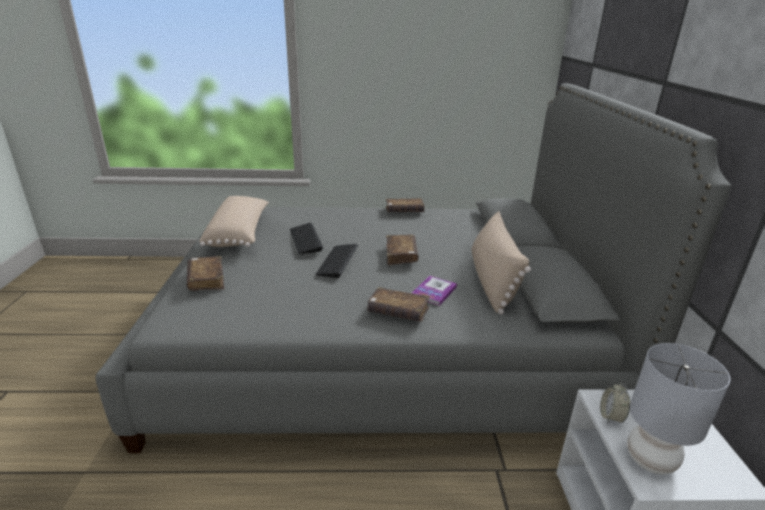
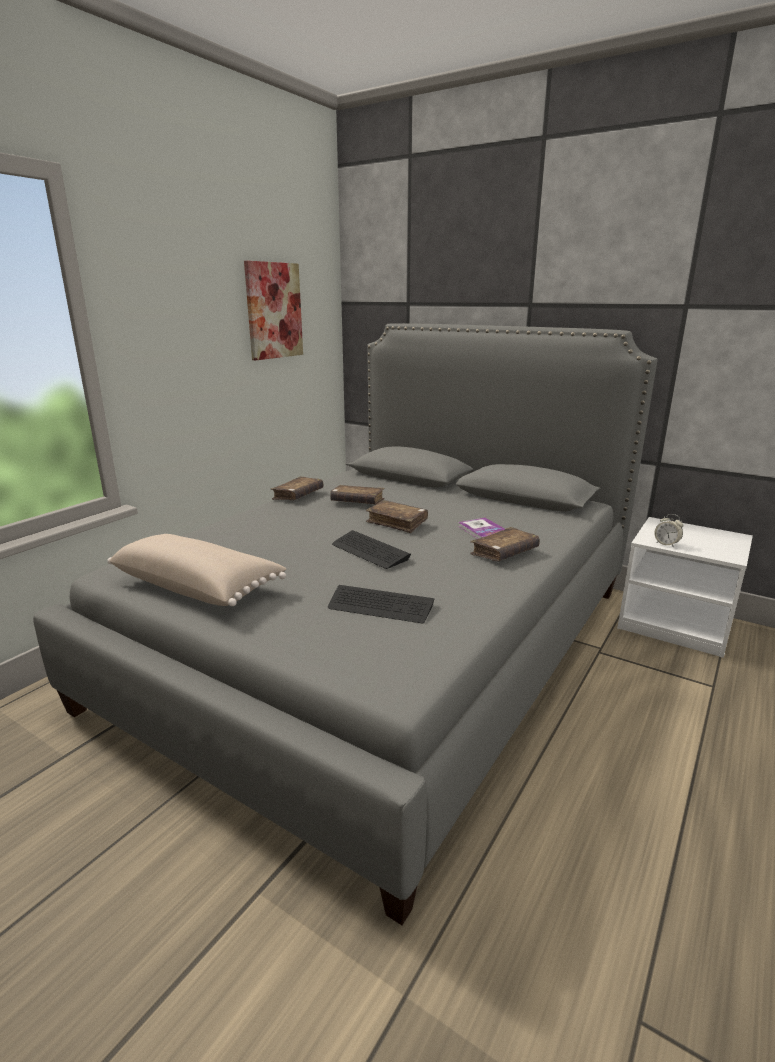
camera: 55 degrees left, 5 degrees down
(206, 279) = (308, 634): brown book -> brown book (357, 502)
(305, 239) = (293, 552): keyboard -> keyboard (380, 606)
(465, 60) = (273, 311): none -> picture
(492, 281) = (489, 507): beige pillow -> none
(651, 461) = (713, 550): grey table lamp -> none

